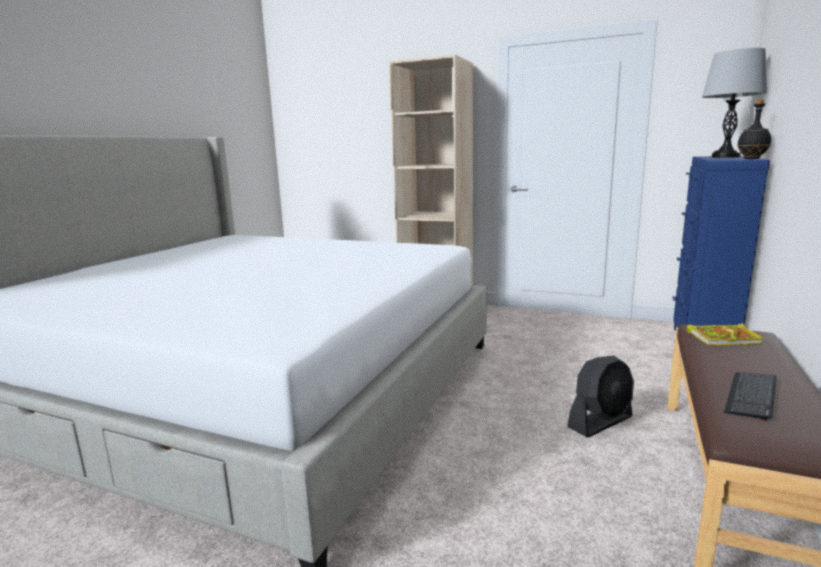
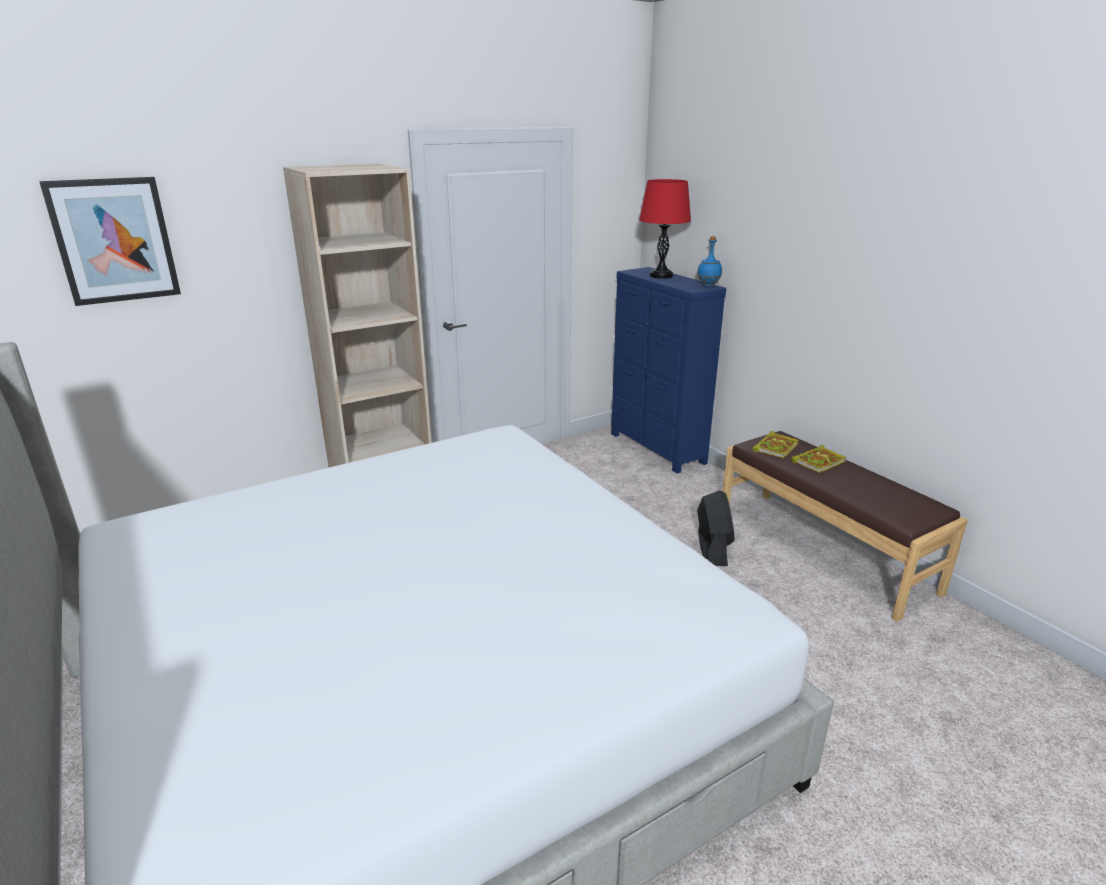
camera: 55 degrees left, 10 degrees up
(329, 113) = (114, 240): none -> picture
(725, 157) = (661, 276): grey table lamp -> red table lamp
(751, 159) = (708, 285): black bottle -> blue bottle
(751, 396) = (863, 489): keyboard -> none
(753, 362) = (819, 461): none -> book

